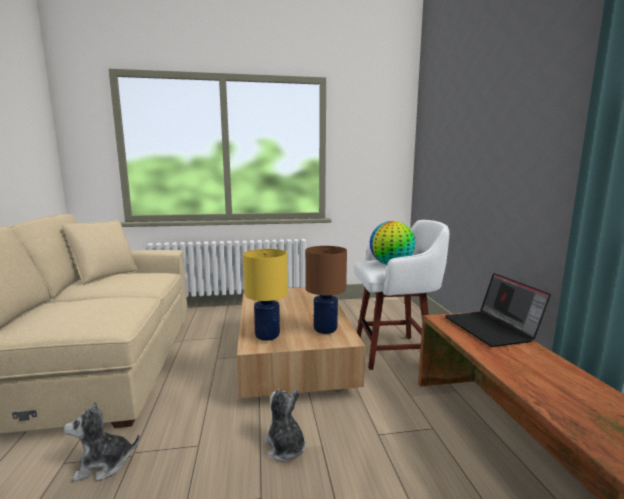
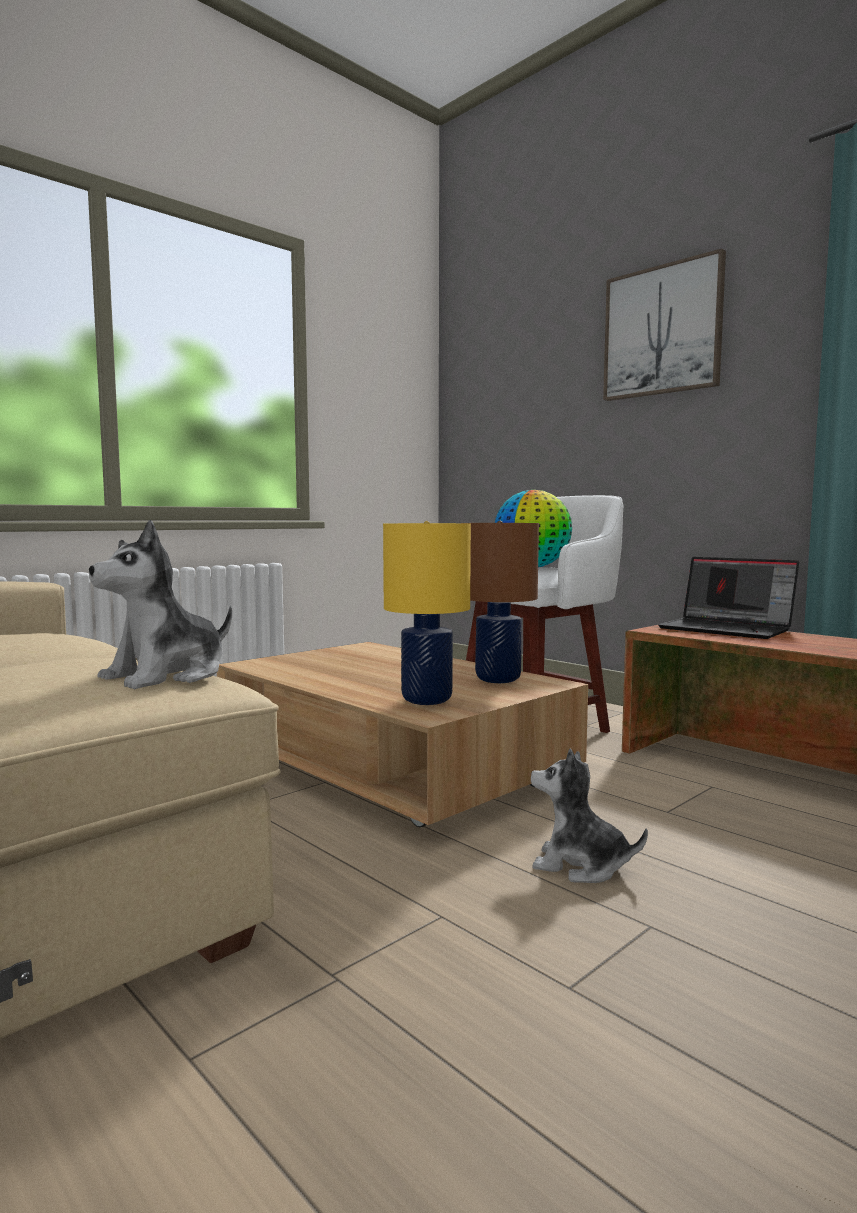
camera: 35 degrees left, 5 degrees down
(103, 465) = (300, 1016): plush toy -> plush toy (167, 676)
(508, 113) = (662, 331): none -> picture

